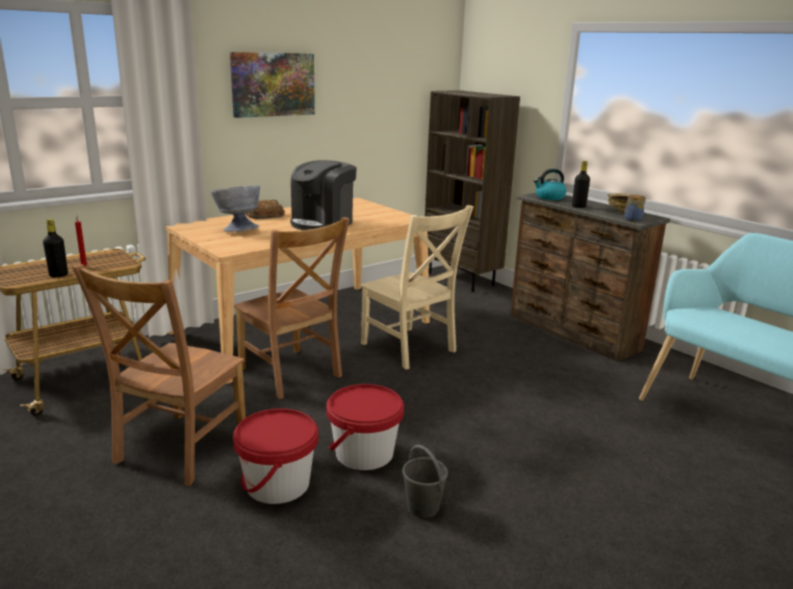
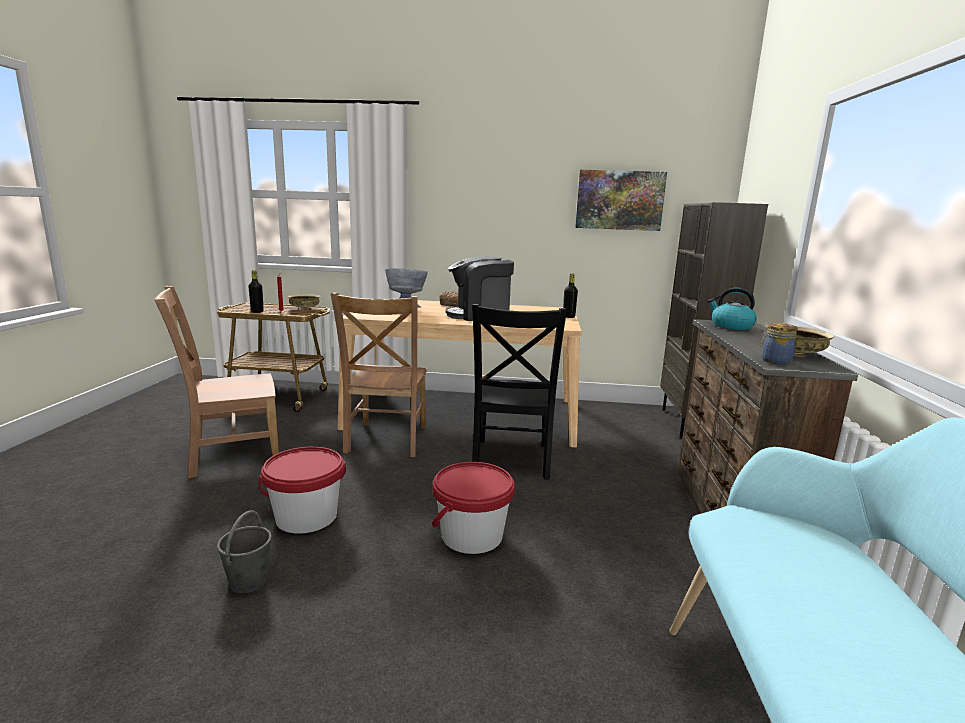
camera: 45 degrees right, 5 degrees down
(100, 257) = (304, 309): none -> beige bowl
(273, 84) = (490, 189): picture -> picture (619, 200)
(277, 484) = (221, 504): red bucket -> red bucket (471, 535)
(410, 349) = (510, 460): beige chair -> black chair
(578, 206) = (739, 338): black bottle -> black bottle (568, 317)

